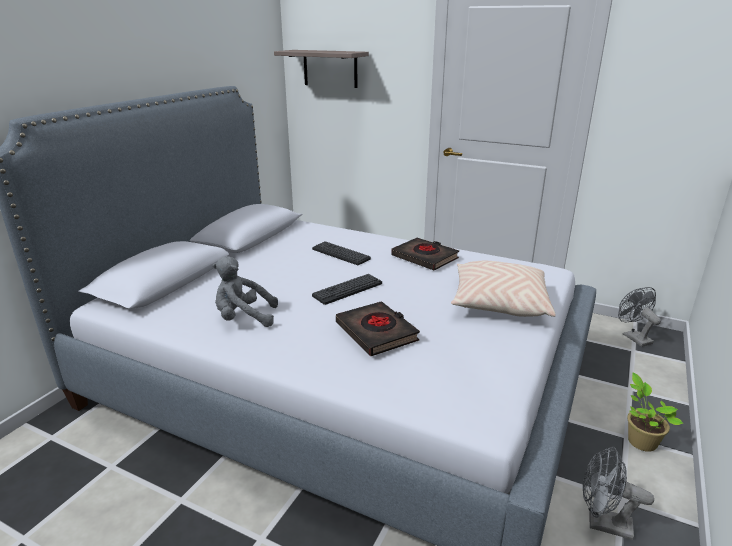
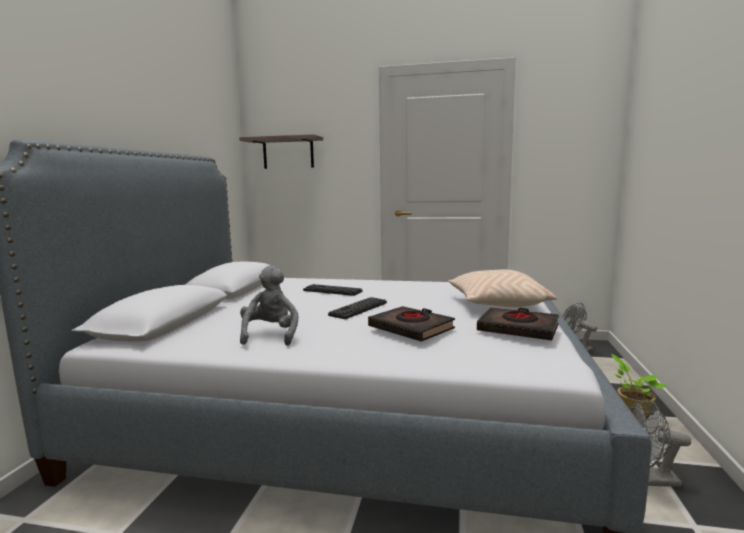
camera: 15 degrees left, 15 degrees down
(244, 318) = (270, 335): grey plush toy -> grey plush toy turned 105 degrees clockwise
(425, 258) = (409, 287): black book -> black book (518, 329)

